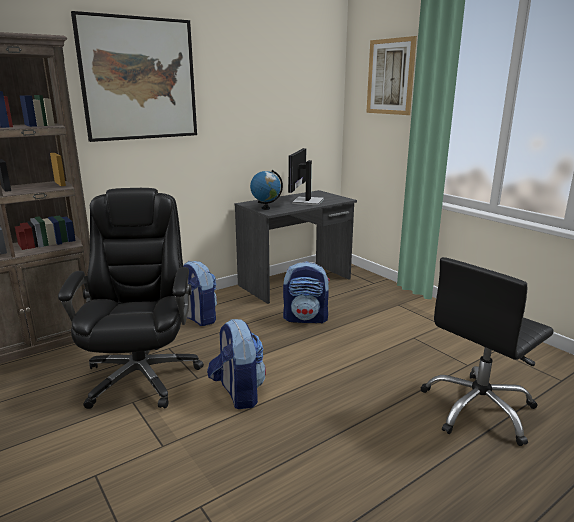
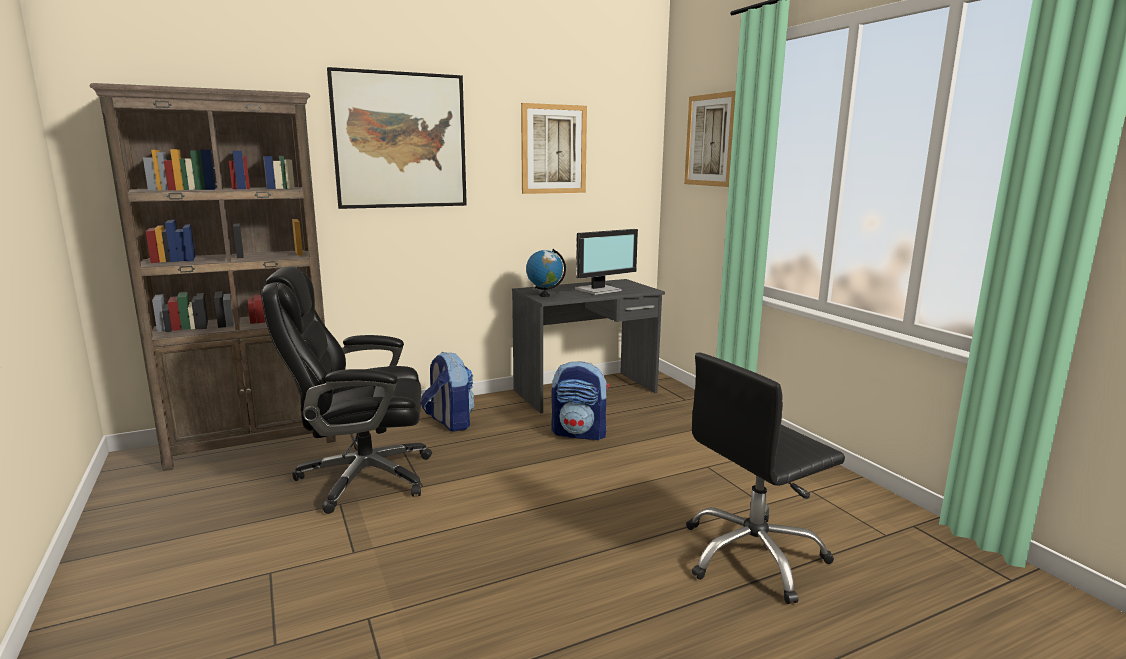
camera: 10 degrees right, 5 degrees down
(142, 375) = (362, 477): black office chair -> black office chair turned 105 degrees counterclockwise
(238, 393) = (461, 507): backpack -> none
(264, 85) = (553, 149): none -> picture
(306, 201) = (599, 290): monitor -> monitor turned 150 degrees counterclockwise

